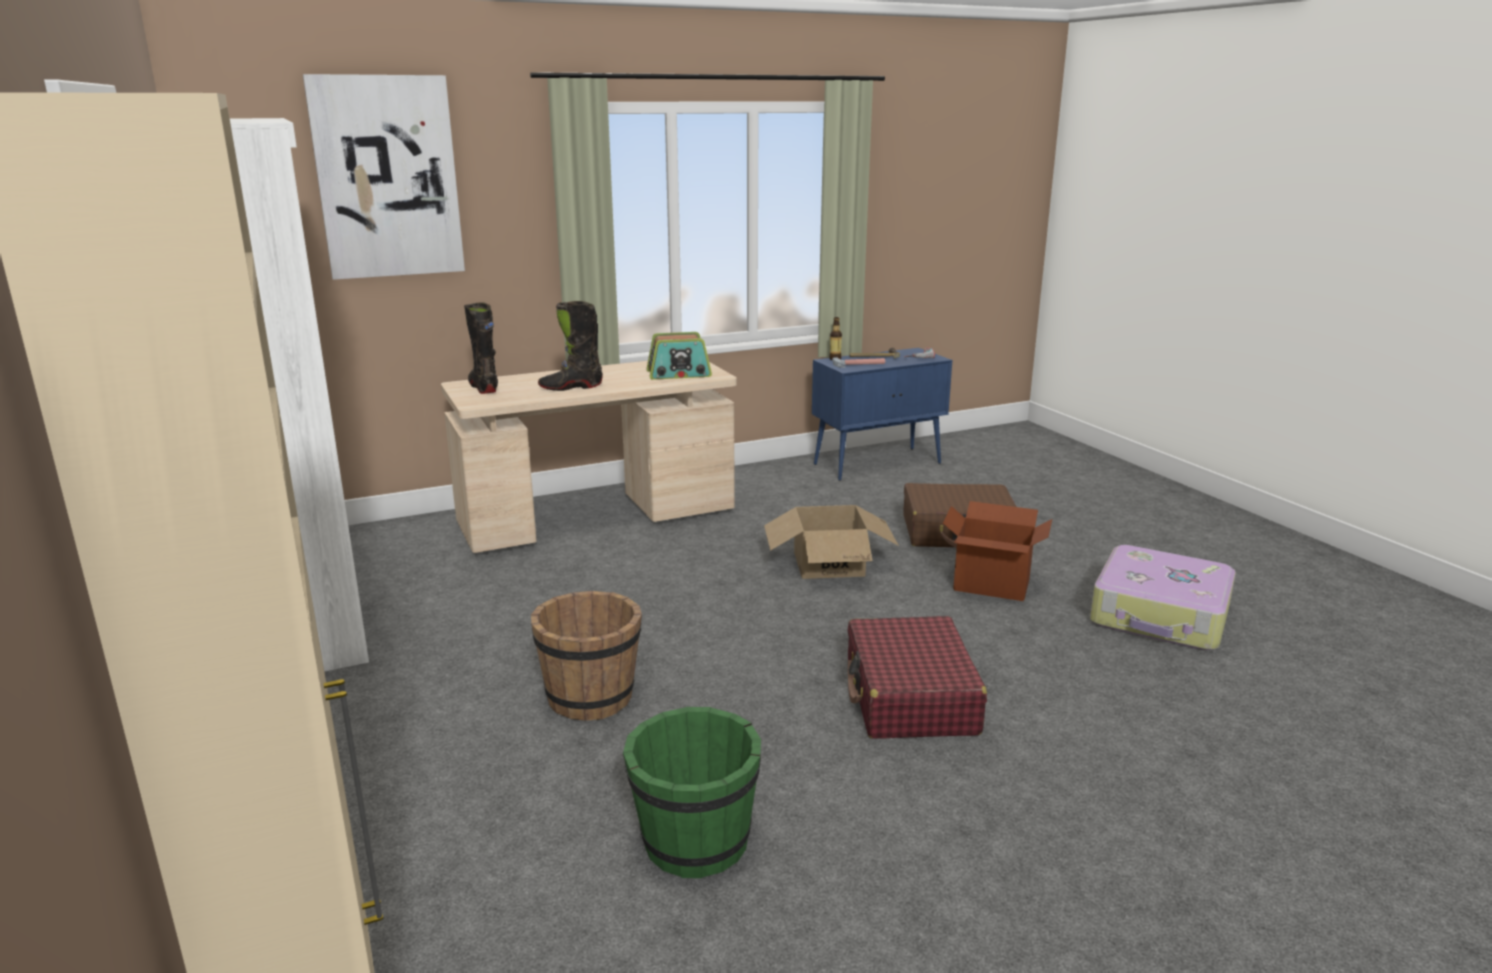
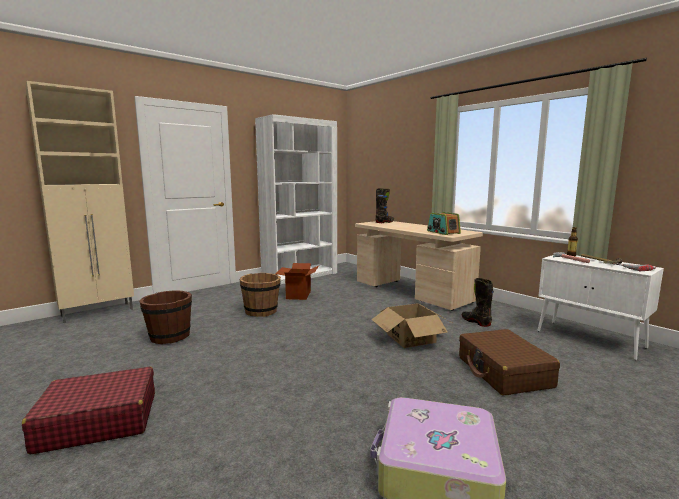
camera: 75 degrees right, 10 degrees down
(387, 177) = (390, 143): picture -> none
(571, 387) = (399, 227): black boot -> black boot (476, 322)
(695, 843) = (169, 337): green bucket -> brown bucket
(878, 463) = (590, 339): blue cabinet -> white cabinet
(910, 697) = (273, 367): red suitcase -> red suitcase (98, 421)
(991, 585) = (426, 387): cardboard box -> cardboard box (298, 295)

